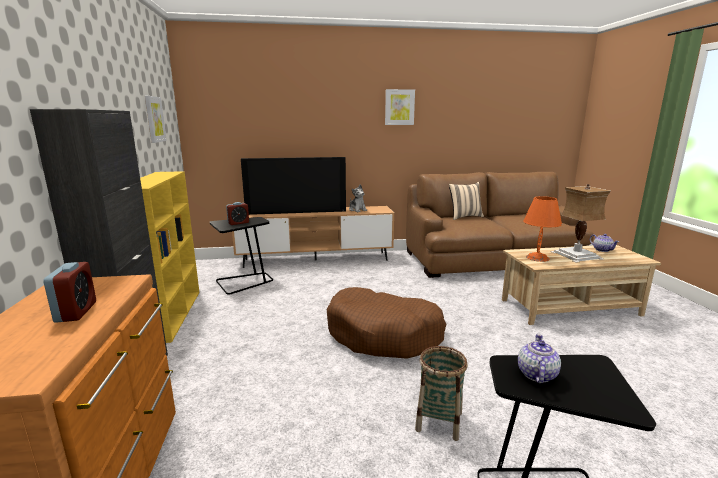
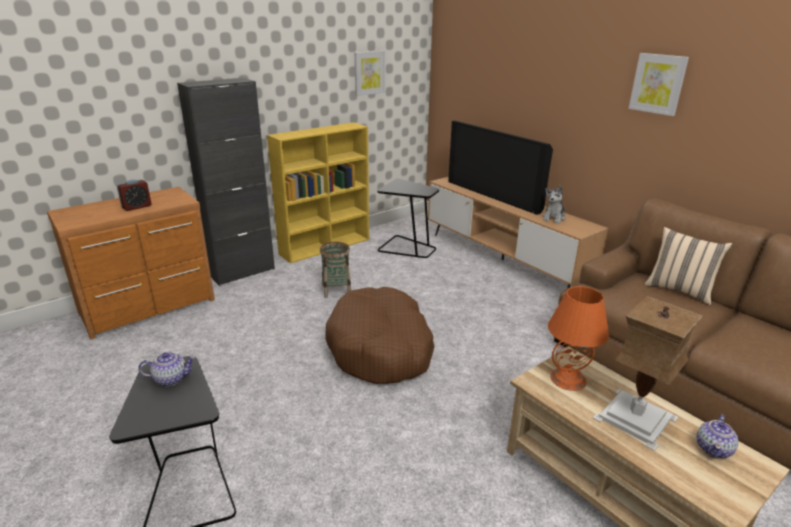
camera: 60 degrees right, 10 degrees up
(238, 223) = (406, 188): alarm clock -> none
(439, 421) = (264, 414): basket -> basket (336, 290)

